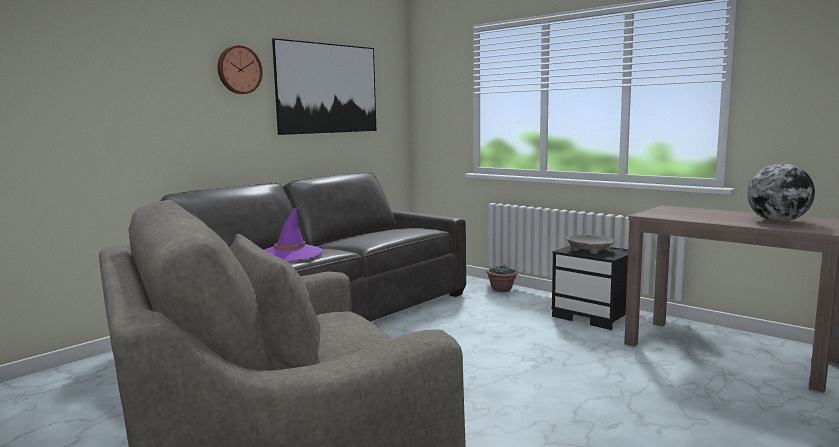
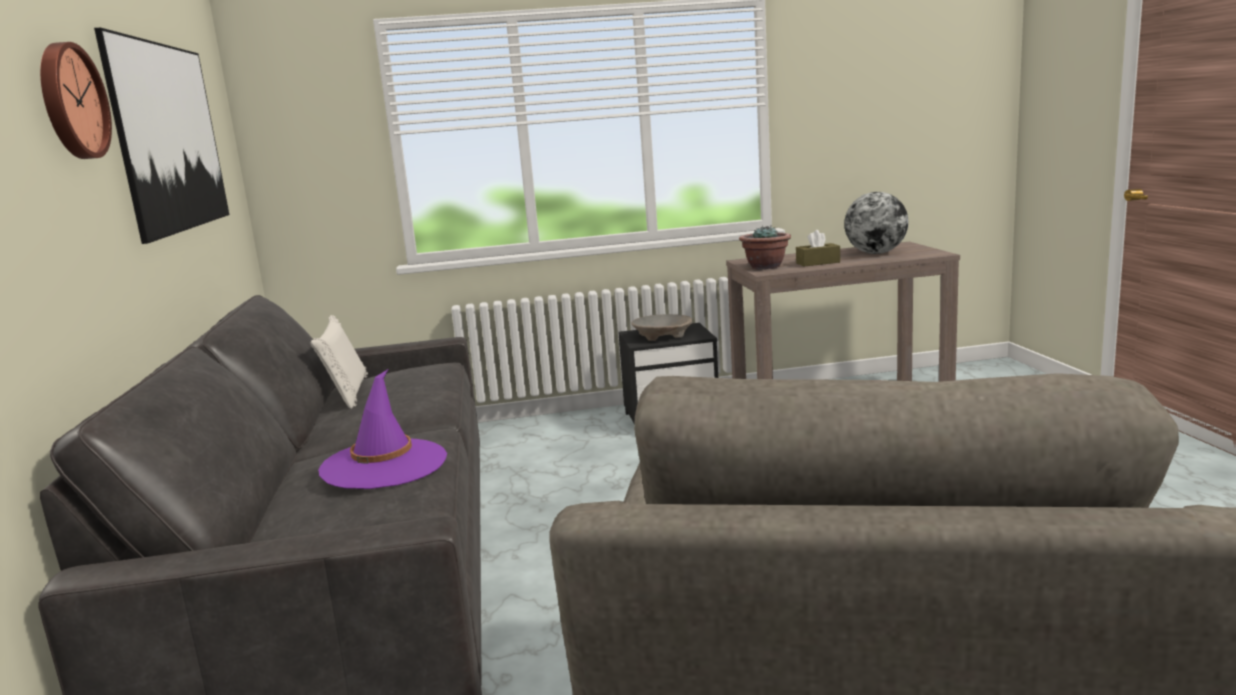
camera: 50 degrees left, 5 degrees up
(376, 230) = (347, 393): none -> white pillow
(502, 290) = (508, 430): potted plant -> potted plant (765, 267)
(704, 217) = (818, 263): none -> brown tissue box

